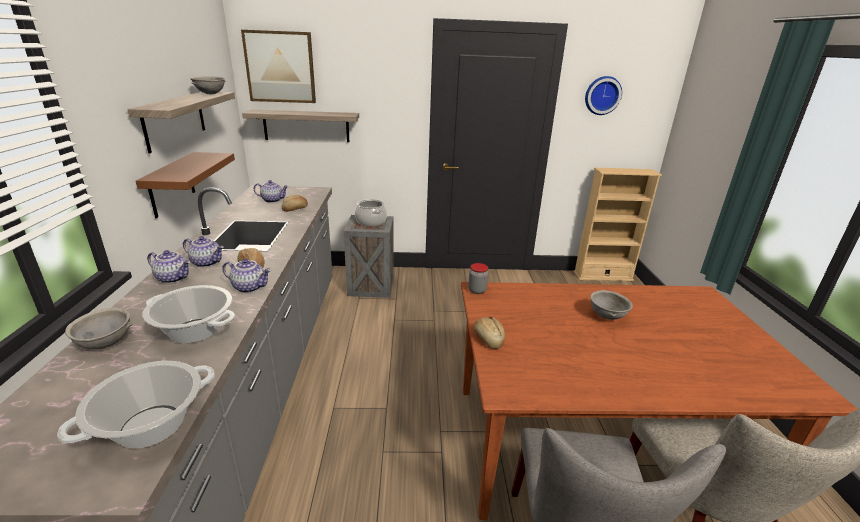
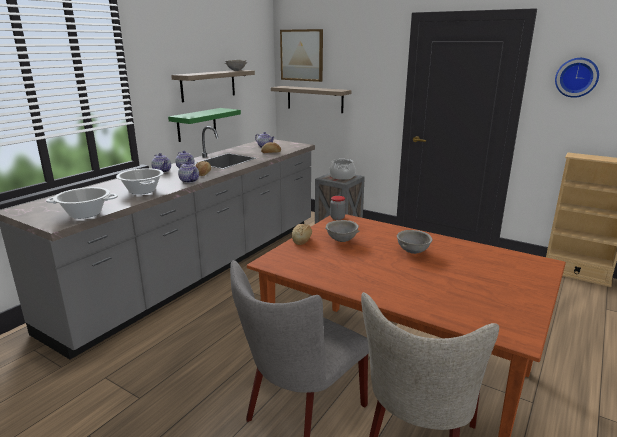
camera: 35 degrees right, 5 degrees down
(106, 344) = (105, 187): grey bowl -> grey bowl (341, 240)
(171, 184) = (196, 124): brown shelf -> green shelf

